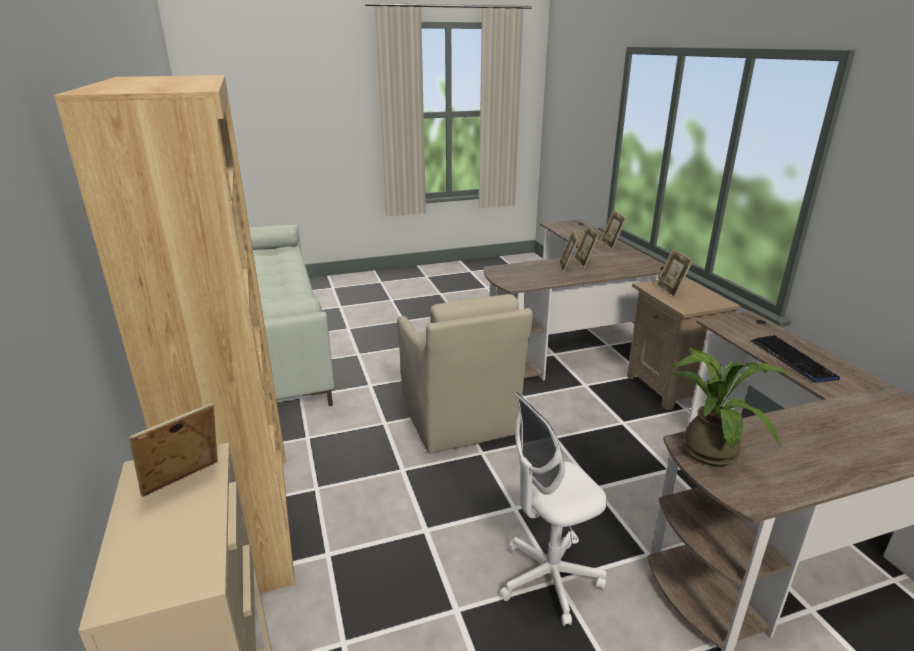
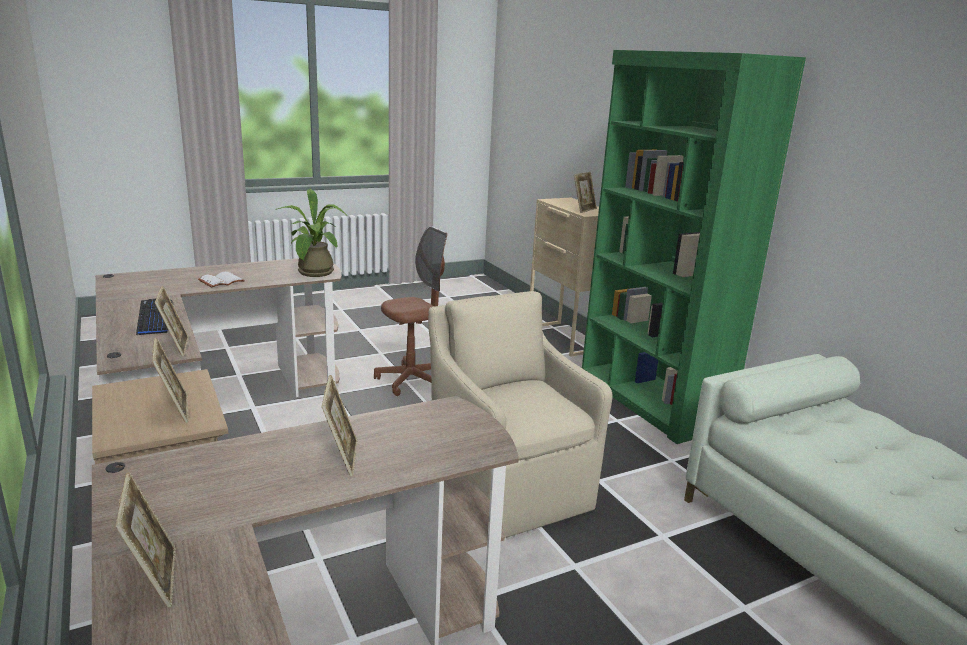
camera: 170 degrees right, 5 degrees down
(248, 519) = (650, 401): brown bookcase -> green bookcase
(549, 579) = (412, 381): white office chair -> brown office chair
(584, 263) = (292, 479): picture frame -> picture frame (175, 347)
(815, 427) = (221, 281): none -> white book

